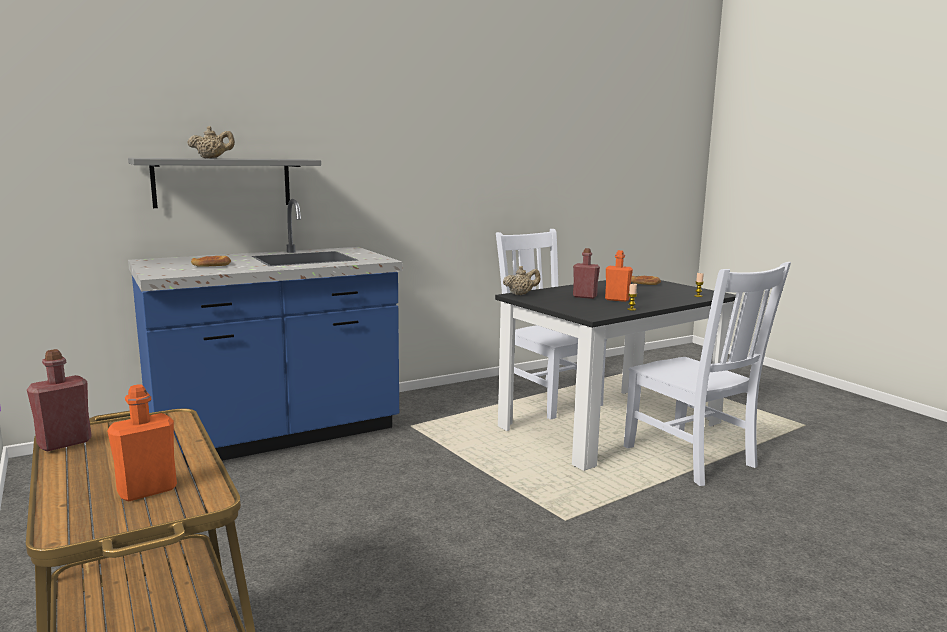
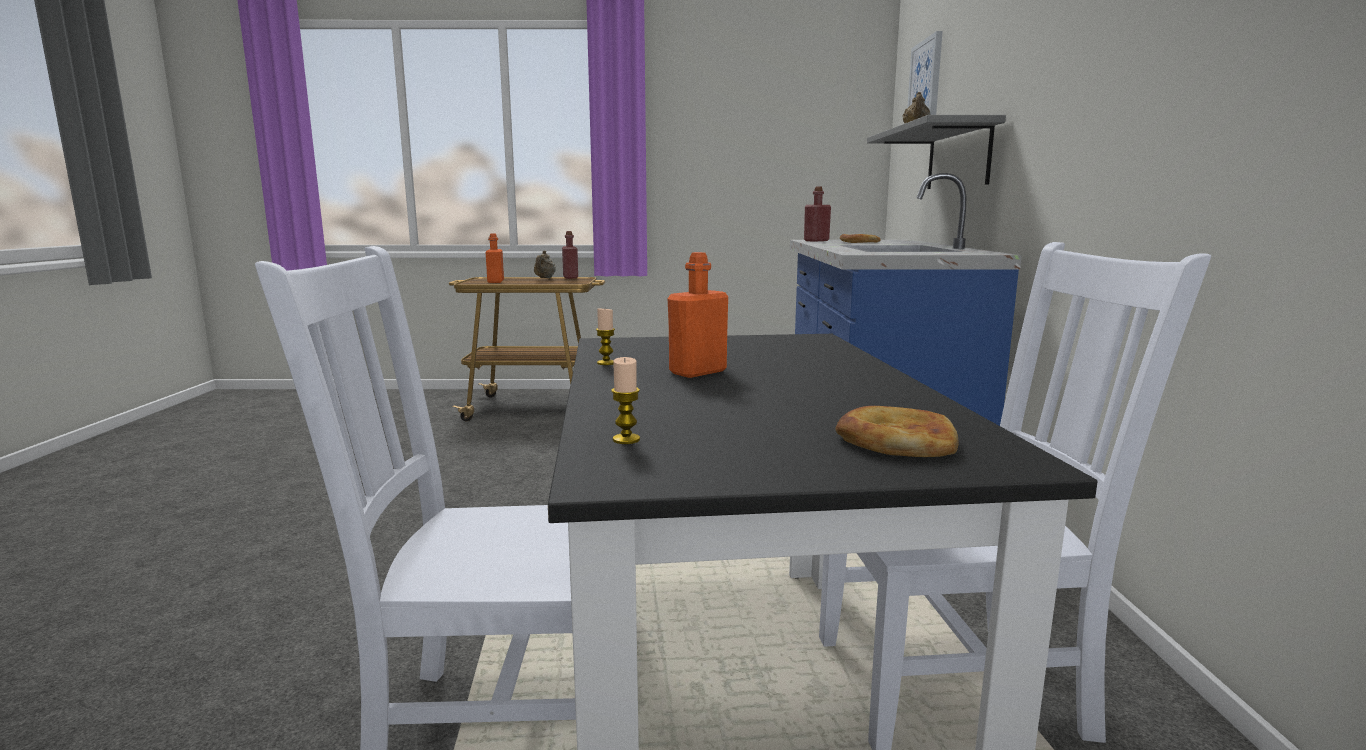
camera: 120 degrees right, 0 degrees up
(105, 98) = (926, 80): none -> picture
(521, 294) = (818, 340): beige teapot -> beige teapot (544, 278)
(584, 296) = (754, 361): red bottle -> red bottle (816, 241)

